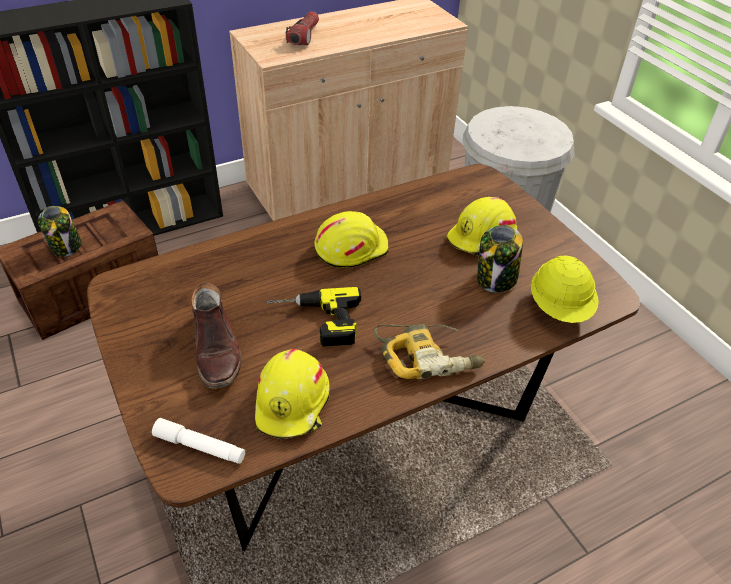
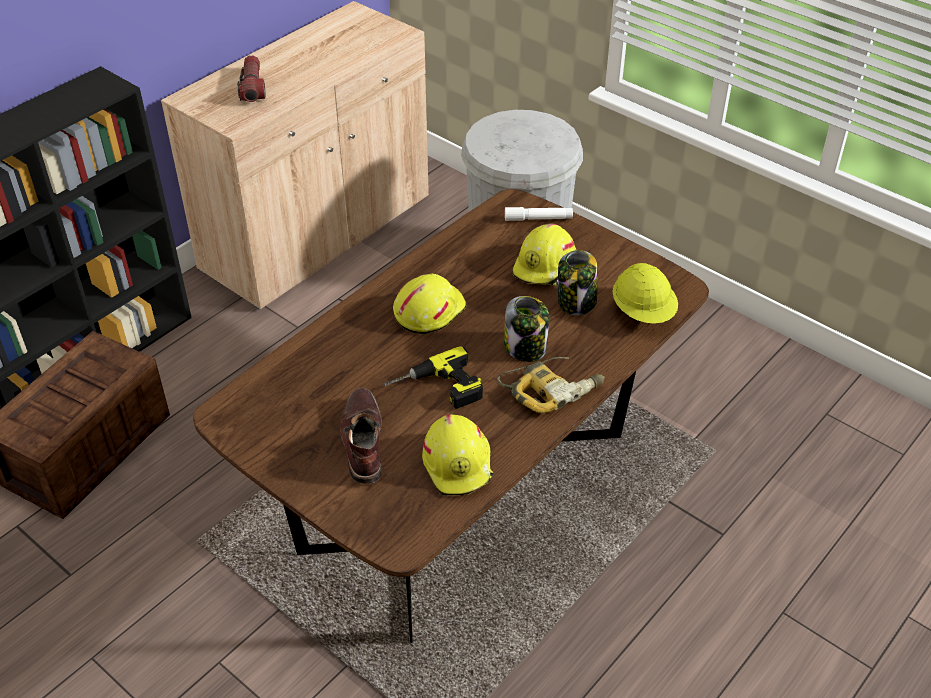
camera: 20 degrees left, 0 degrees up
(66, 246) = (62, 402): jar -> jar (526, 347)
(200, 446) = (400, 523): white flashlight -> white flashlight (538, 219)
(217, 350) = (362, 441): brown boot -> brown boot turned 150 degrees counterclockwise

